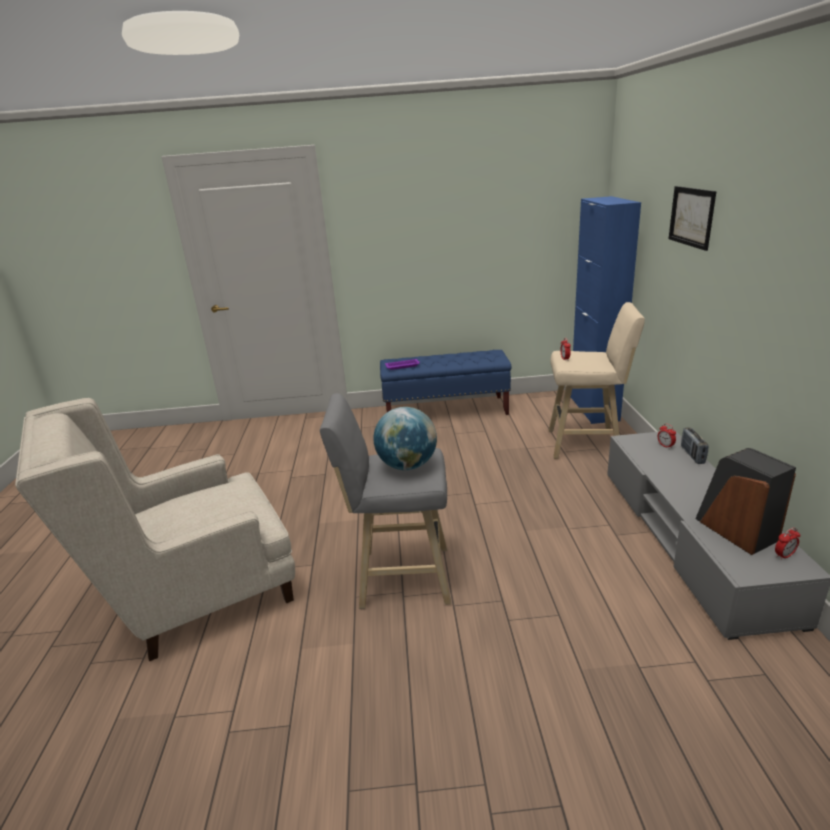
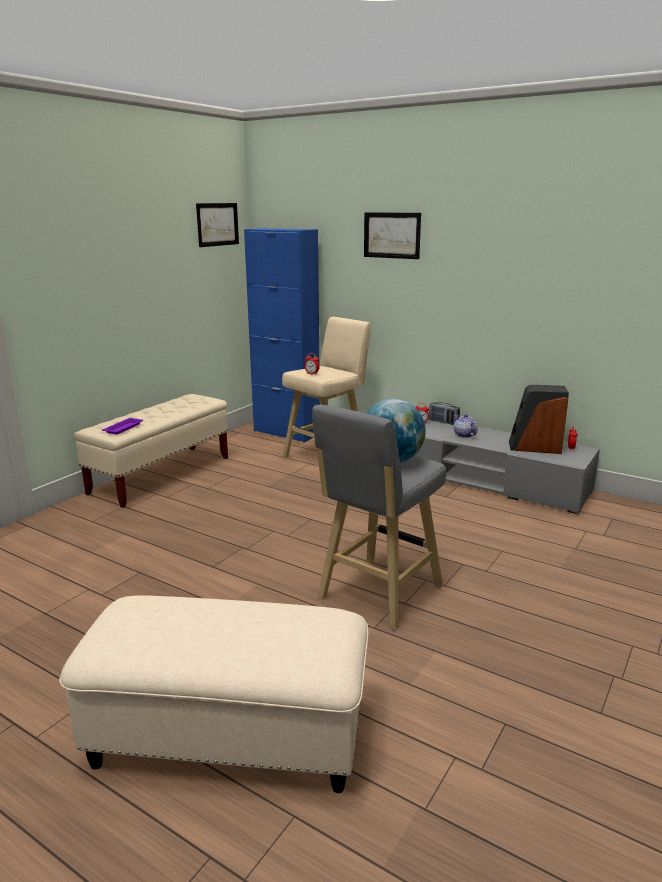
camera: 55 degrees left, 5 degrees down
(194, 596) = (227, 738): beige armchair -> beige ottoman
(446, 411) = (161, 475): blue bench -> beige bench
(561, 193) = (217, 224): none -> picture
(681, 478) = (464, 435): none -> teapot

